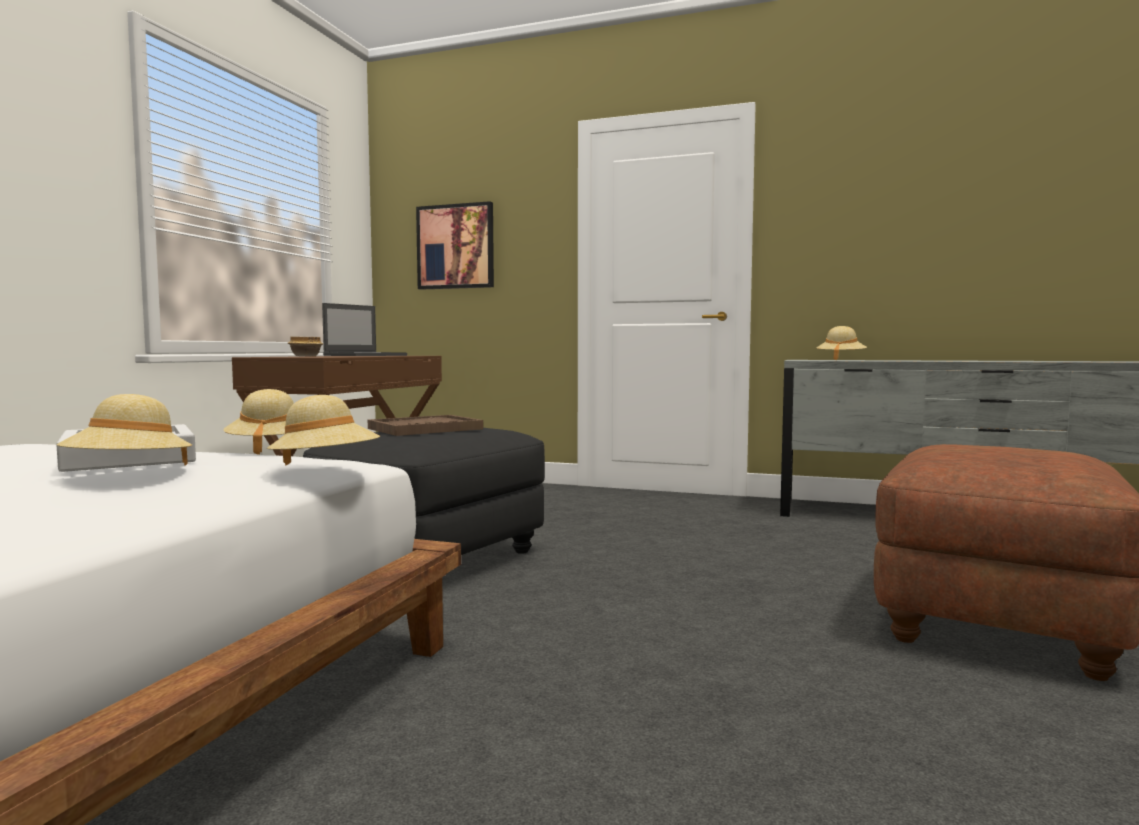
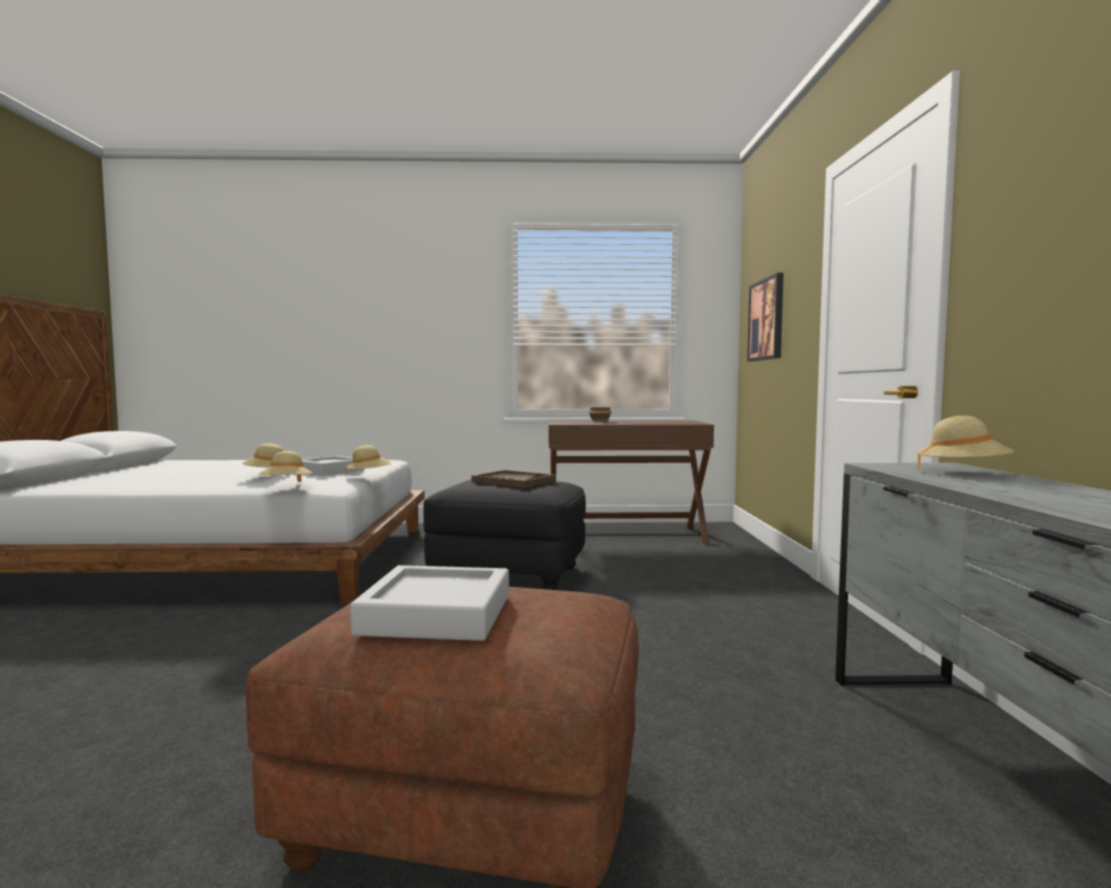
camera: 70 degrees right, 0 degrees up
(366, 355) = (656, 422): laptop -> none
(1028, 457) = (436, 614): none -> grey tray

